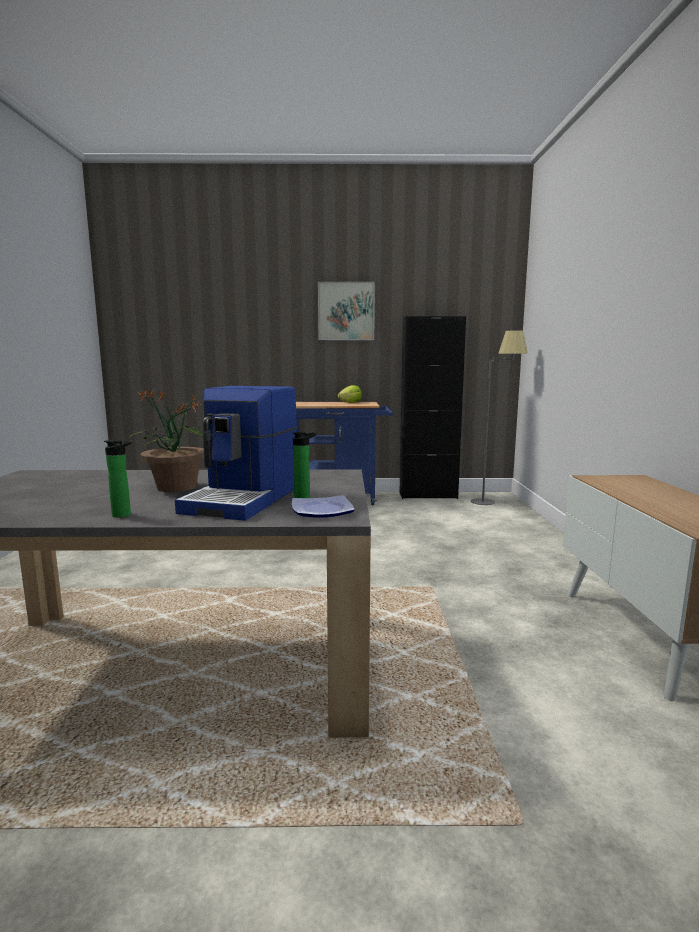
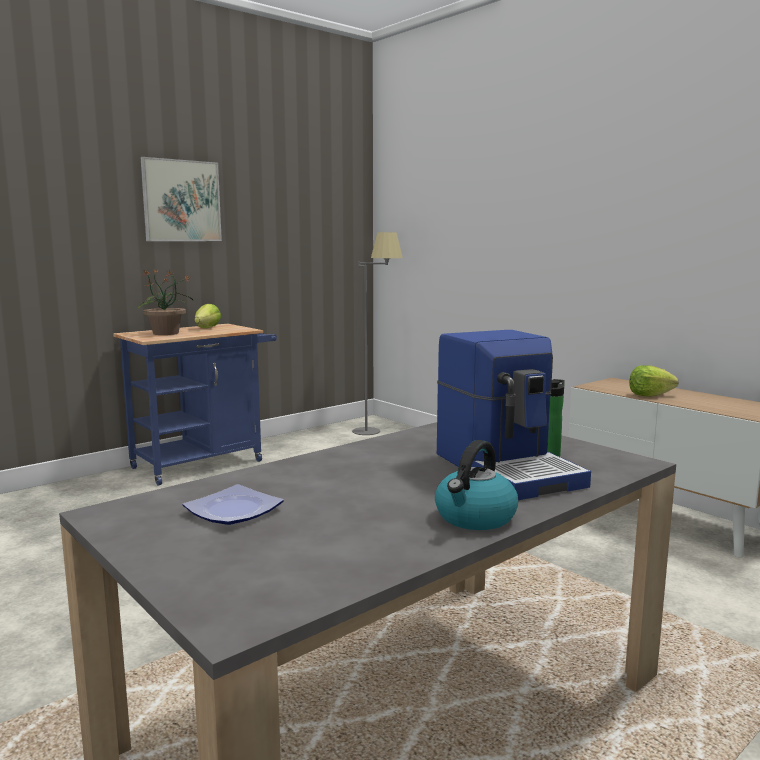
camera: 40 degrees left, 0 degrees up
(124, 515) = (475, 518): bottle -> kettle
(176, 487) = (394, 476): potted plant -> potted plant (166, 333)
(323, 511) = (605, 461): plate -> plate (236, 511)
(428, 495) = (300, 436): black cabinet -> none
(632, 493) = (649, 395): none -> lettuce

